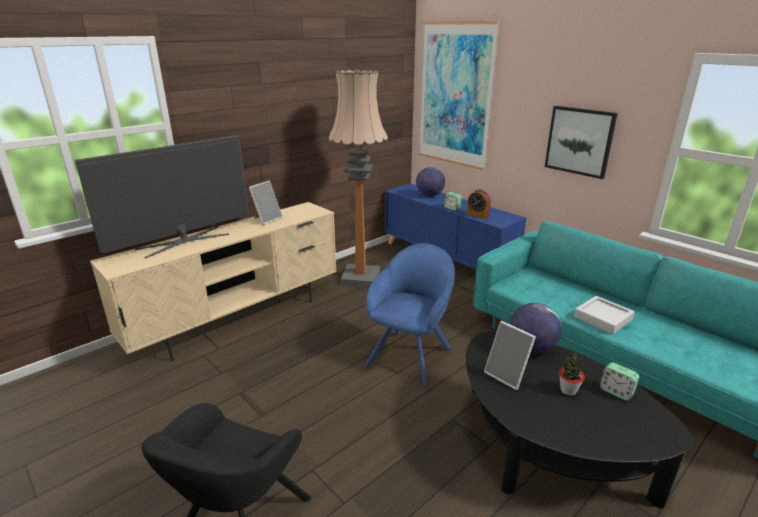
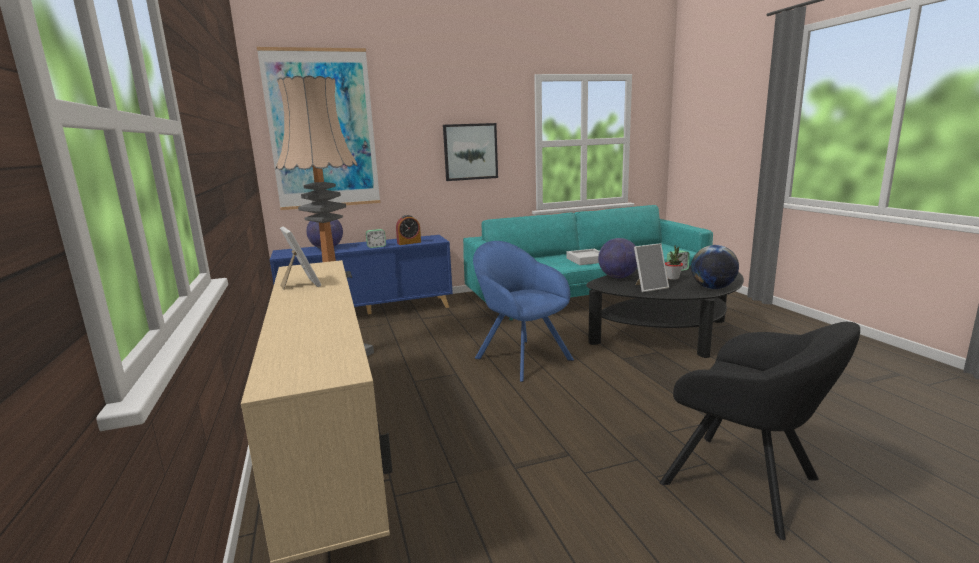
camera: 65 degrees left, 10 degrees down
(183, 241) = (292, 328): television -> none
(550, 429) = (712, 288): none -> globe

